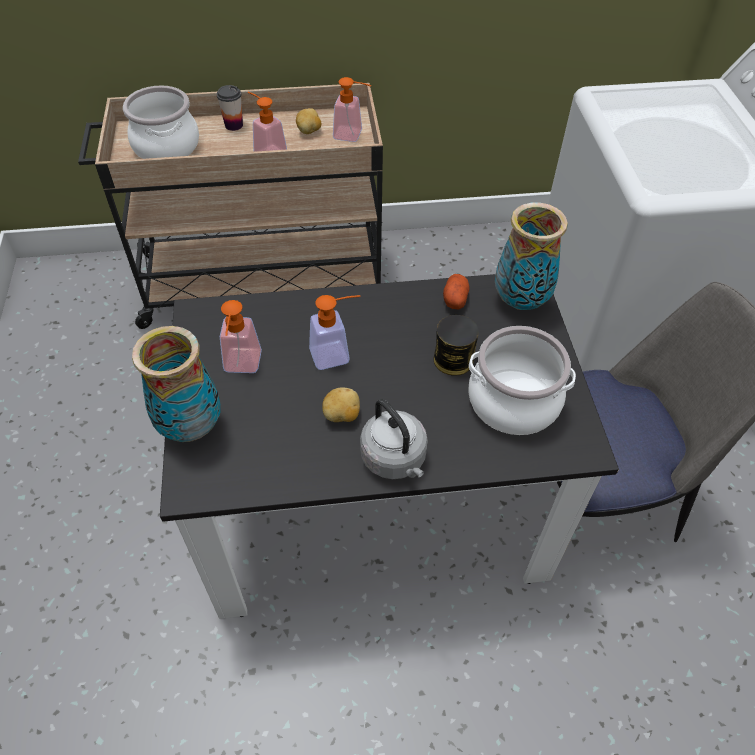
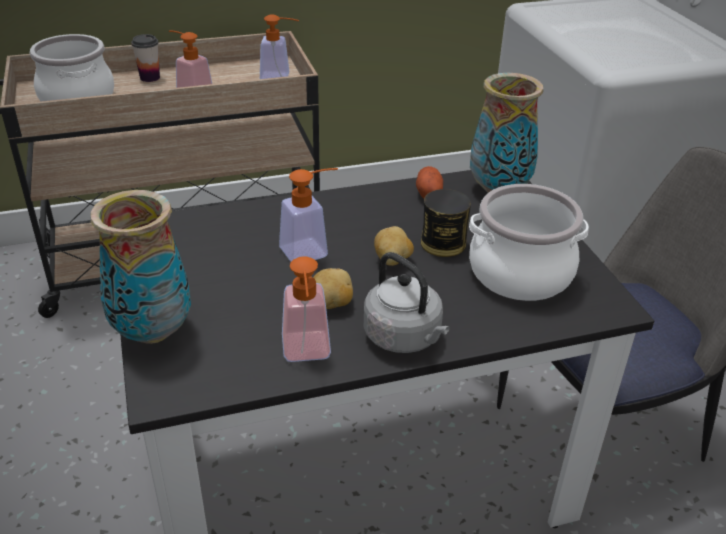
camera: 10 degrees left, 15 degrees down
(241, 367) = (203, 271): soap dispenser -> soap dispenser (307, 354)
(309, 131) = (233, 77): potato -> potato (392, 260)

